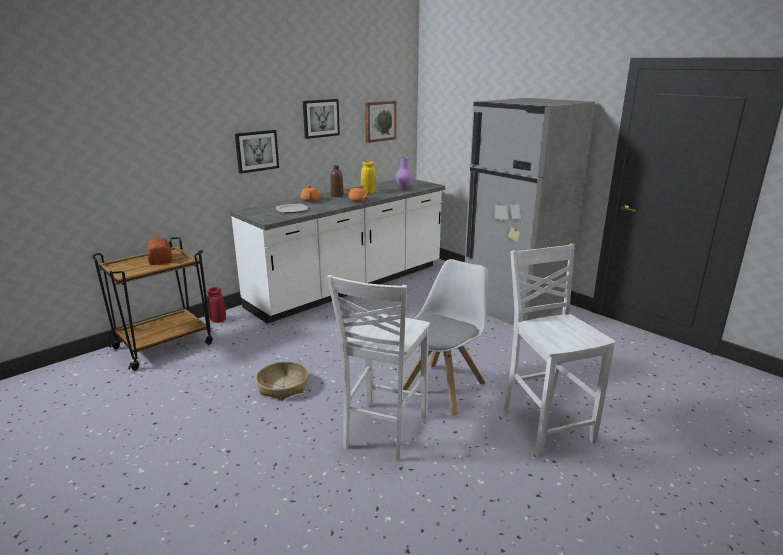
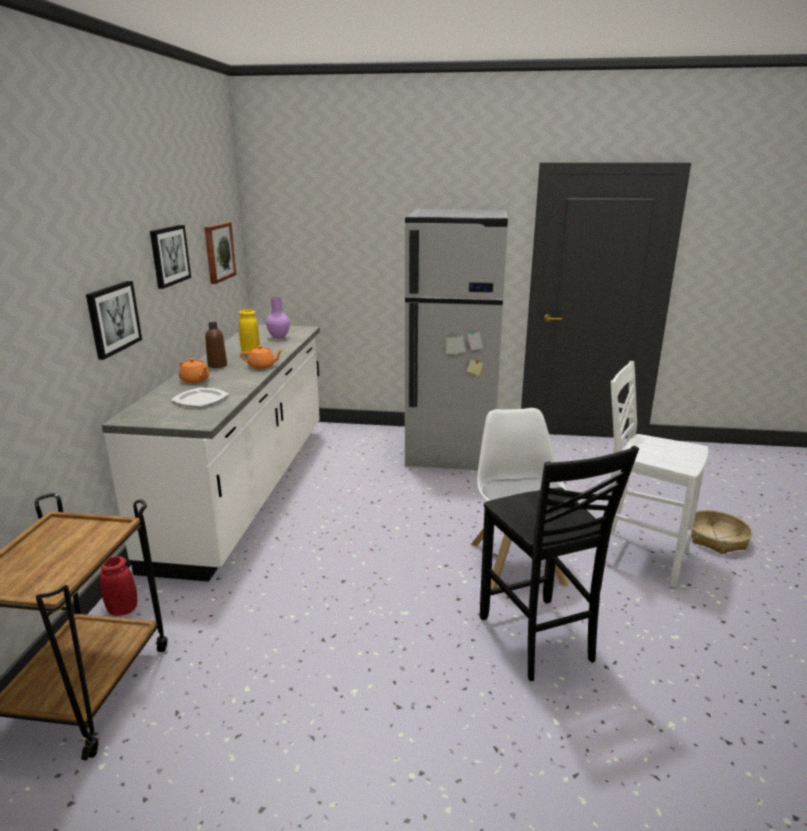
camera: 40 degrees left, 0 degrees up
(161, 259) = (59, 540): bread -> none
(283, 387) = (360, 652): basket -> basket (716, 539)
(383, 432) = (537, 640): white chair -> black chair

